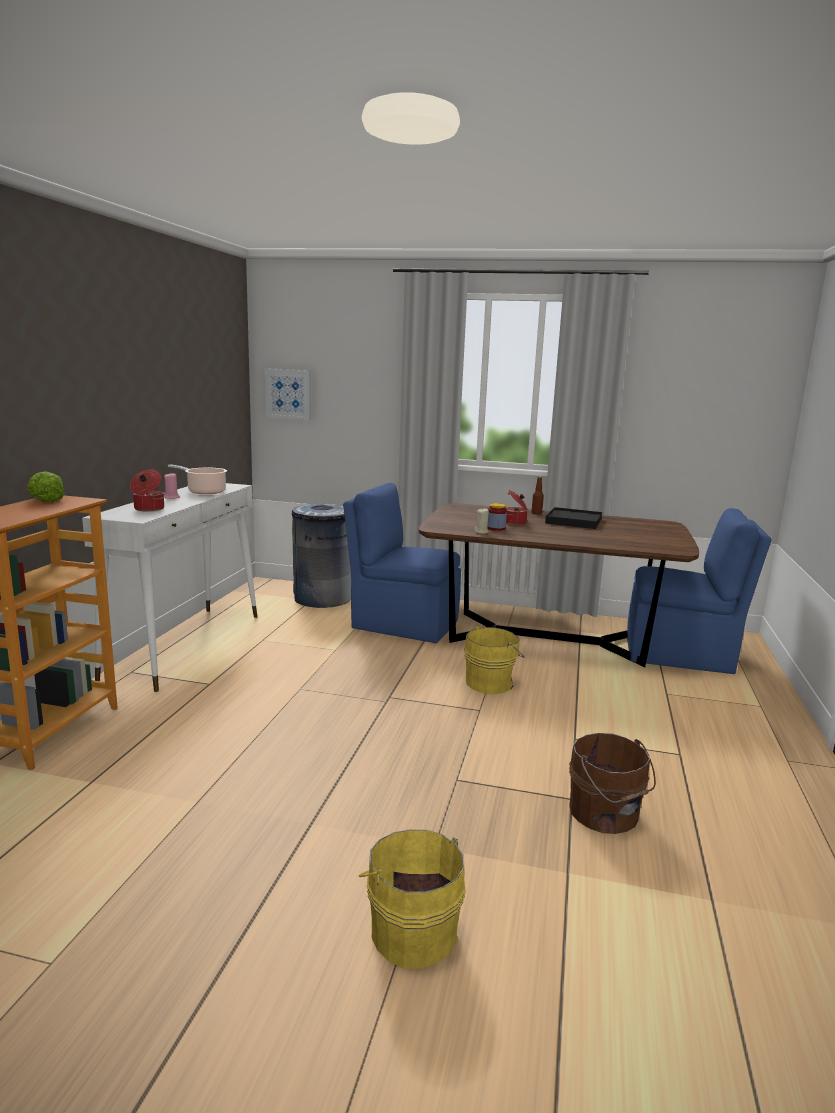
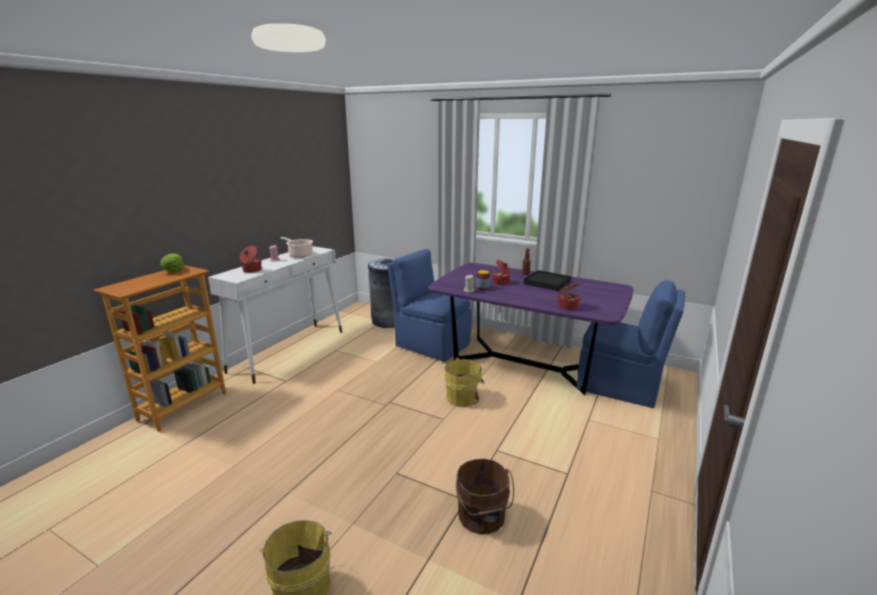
camera: 15 degrees right, 5 degrees up
(288, 394) = (372, 184): picture -> none
(546, 638) = (525, 364): brown dining table -> purple dining table
(624, 543) = (568, 306): none -> cooking pot

